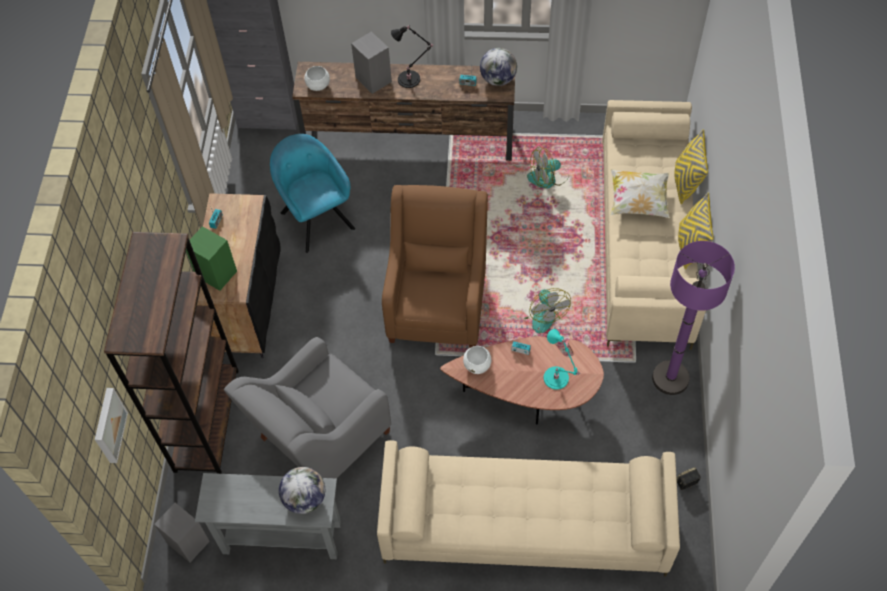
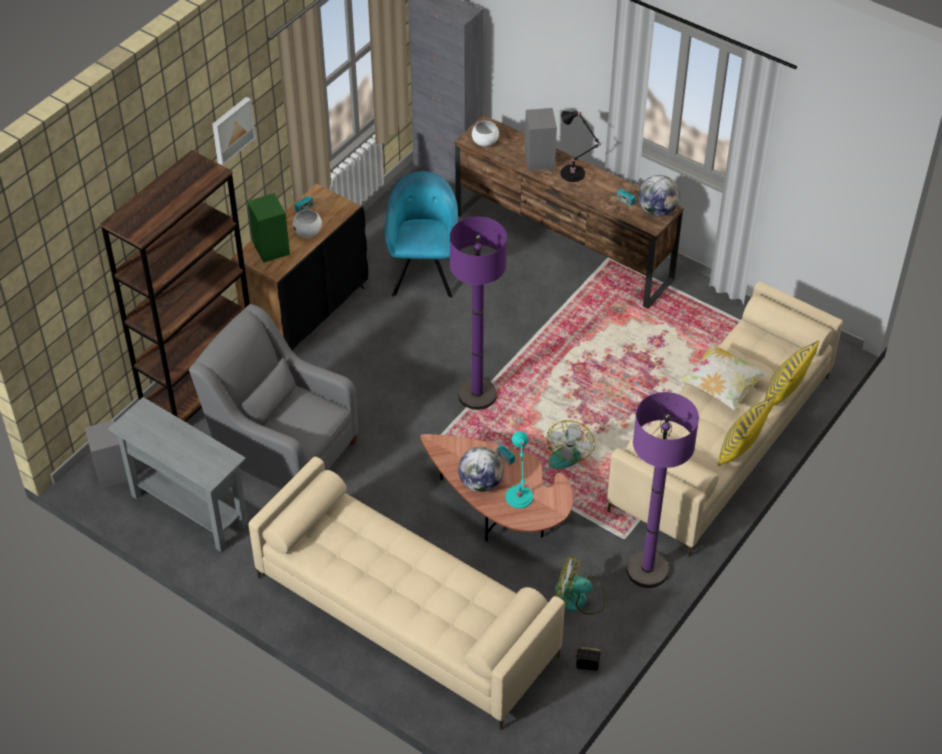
camera: 30 degrees right, 10 degrees down
(108, 425) = (76, 296): picture -> picture (231, 129)
(304, 498) = (207, 458): globe -> globe (480, 483)
(320, 439) = (283, 451): grey armchair -> grey armchair turned 45 degrees clockwise
(438, 303) = (477, 395): brown armchair -> purple floor lamp
(477, 365) = (456, 449): white bowl -> white bowl (308, 232)
(548, 178) = (672, 340): fan -> fan (578, 598)

